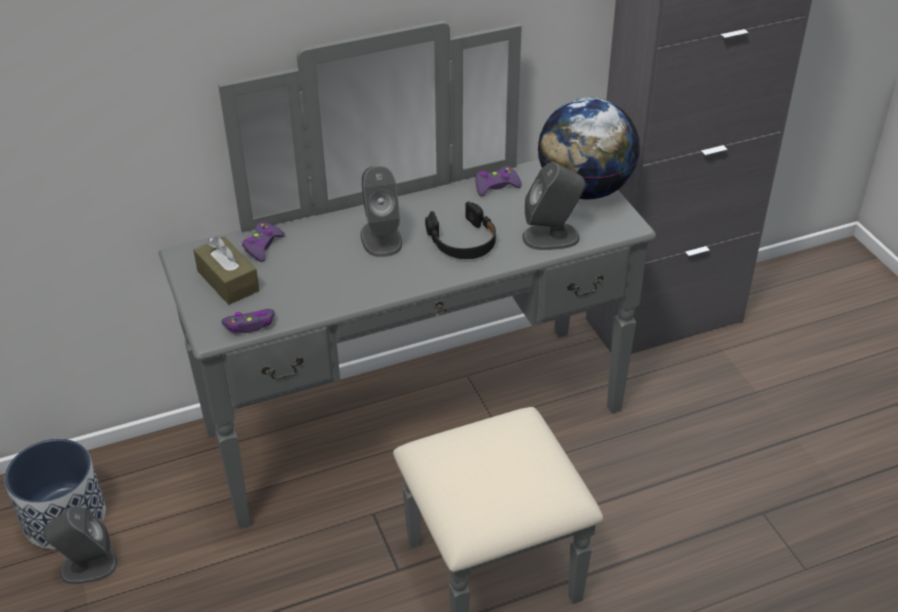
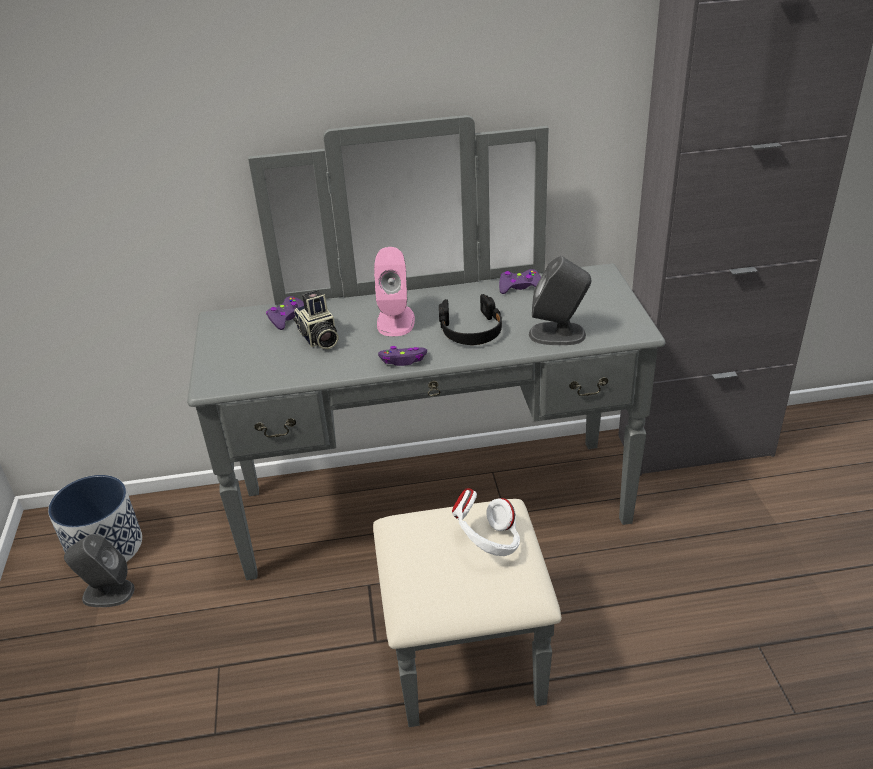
camera: 15 degrees right, 5 degrees down
(228, 281) = (244, 343): brown tissue box -> none
(250, 325) = (246, 381): purple game controller -> purple game controller (403, 360)
(306, 267) = (318, 338): none -> camera
(381, 238) = (395, 321): grey speaker -> pink speaker
(519, 456) = (488, 543): none -> white headphones
(584, 190) = (604, 297): globe -> none

